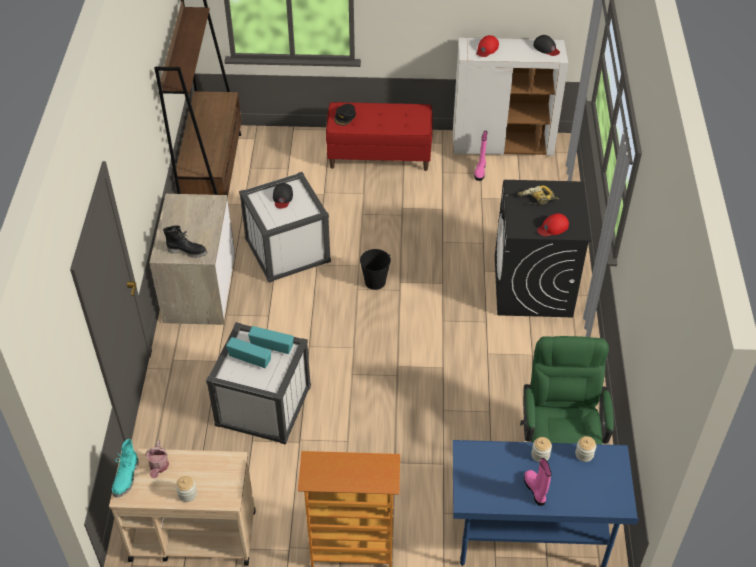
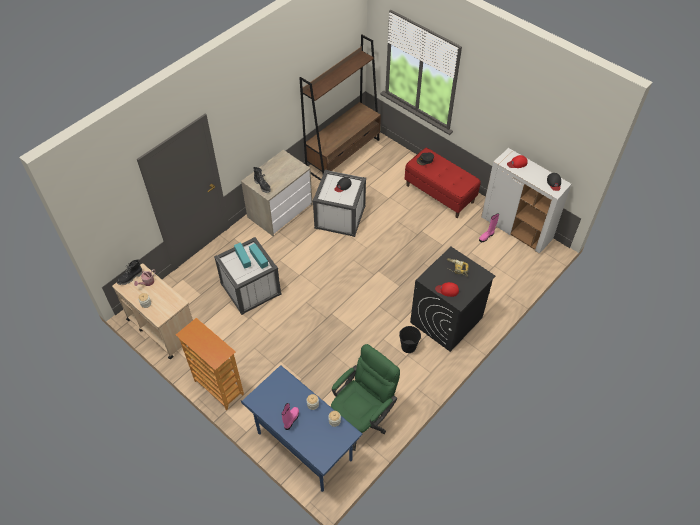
camera: 40 degrees right, 5 degrees up
(127, 478) = (130, 278): turquoise boot -> black boot
(375, 281) = (366, 262): black bucket -> black bucket (408, 346)

